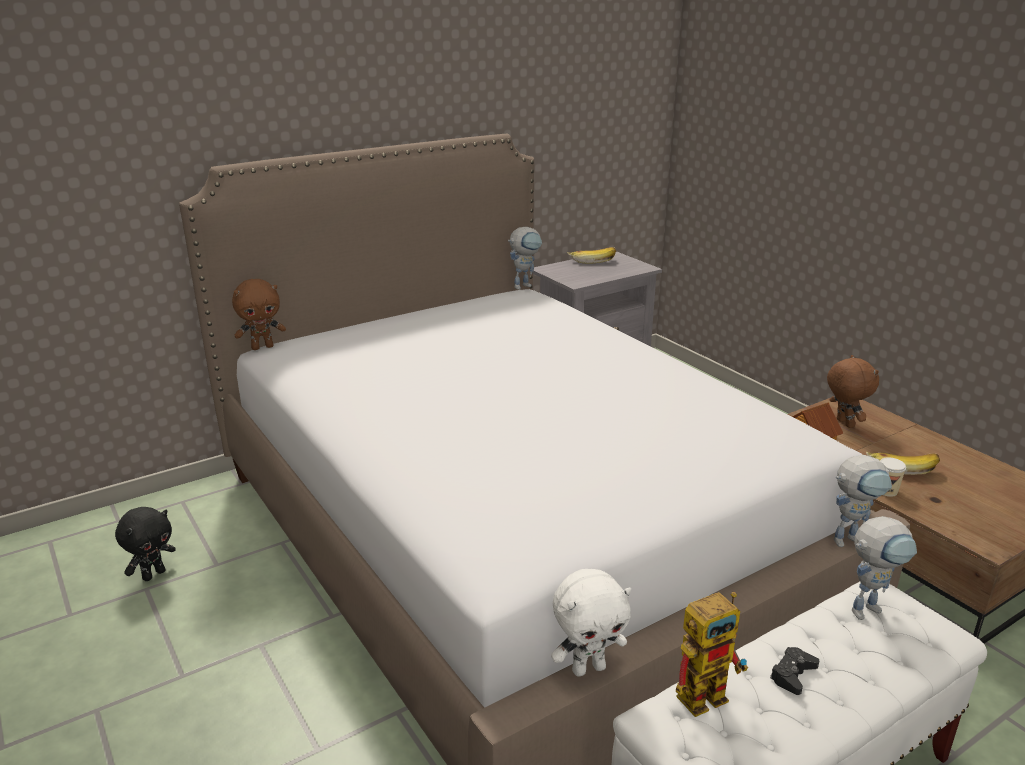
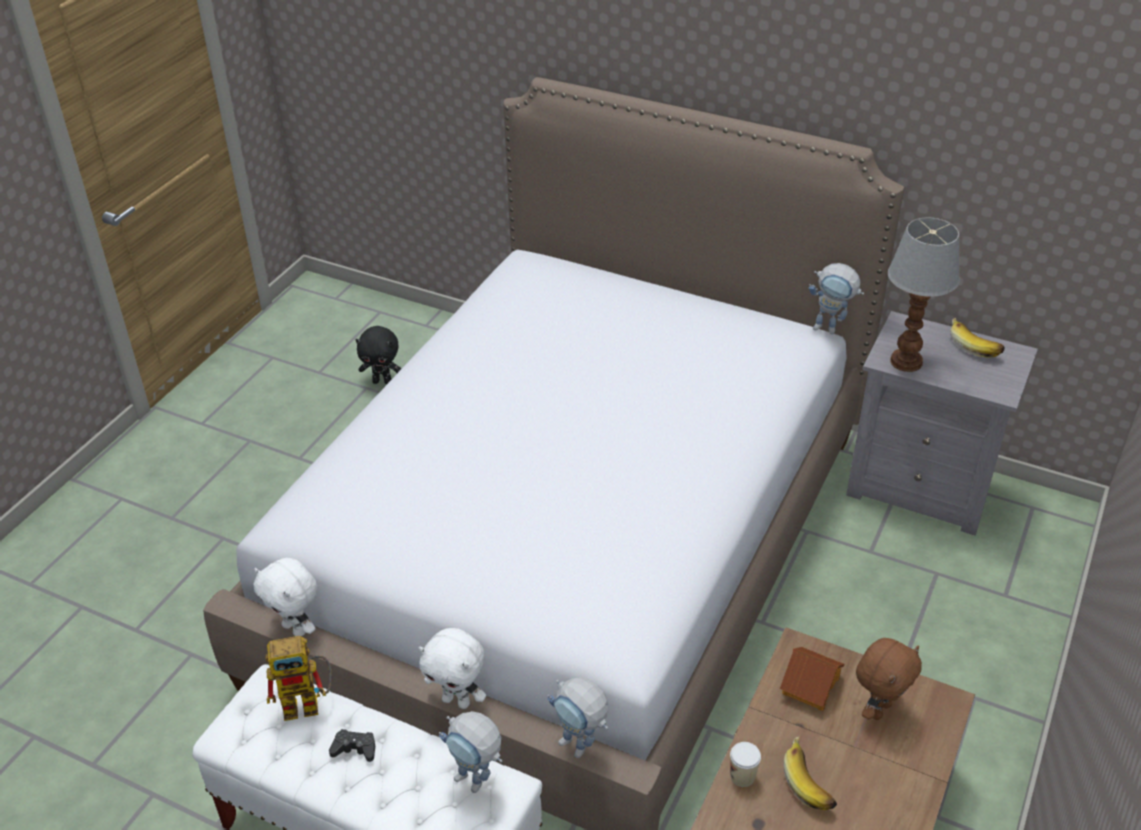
camera: 60 degrees right, 15 degrees up
(262, 347) = (529, 253): brown plush toy -> none
(586, 278) = (906, 362): none -> table lamp
(707, 691) = (309, 703): toy robot -> toy robot turned 45 degrees counterclockwise
(760, 586) = (457, 701): none -> white plush toy

